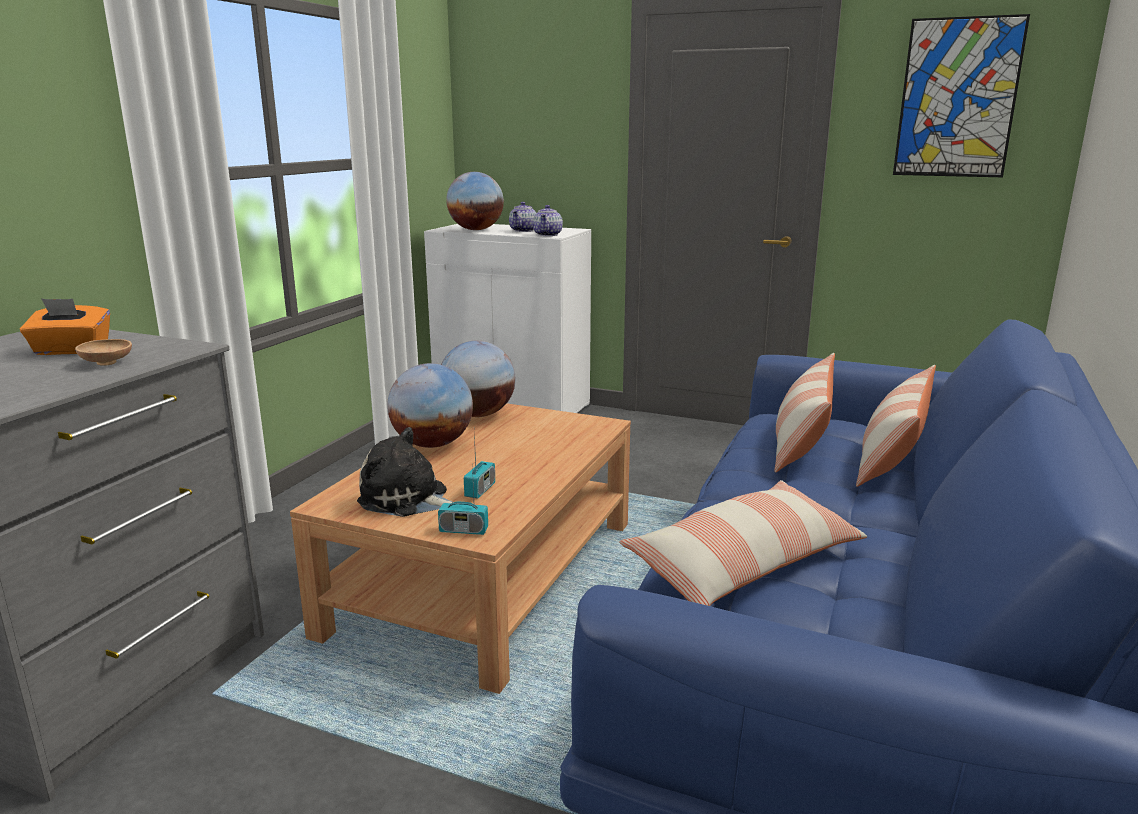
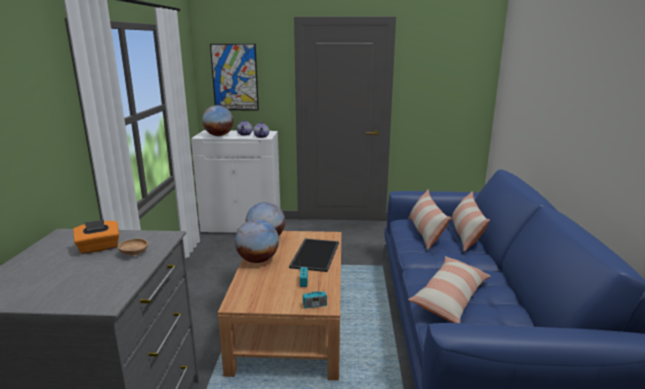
camera: 20 degrees left, 0 degrees up
(407, 499) = (273, 294): plush toy -> none
(542, 450) = (314, 254): none -> tray
(957, 98) = (447, 67): picture -> picture (235, 77)

